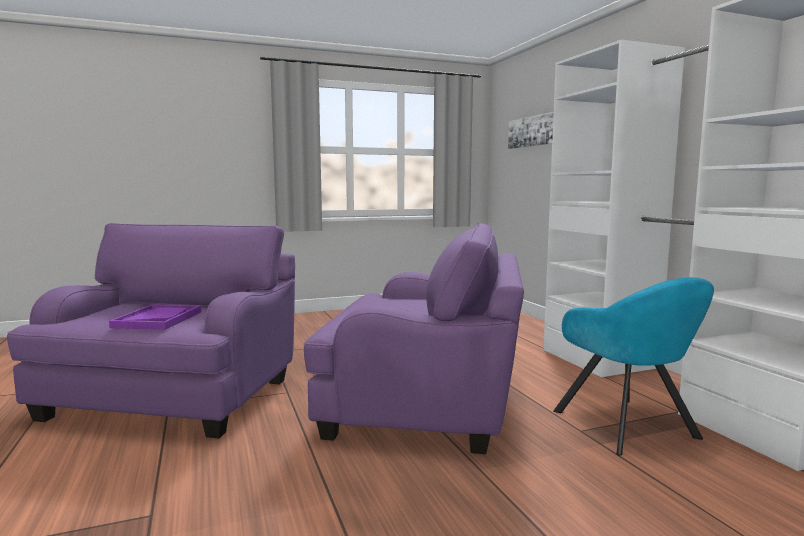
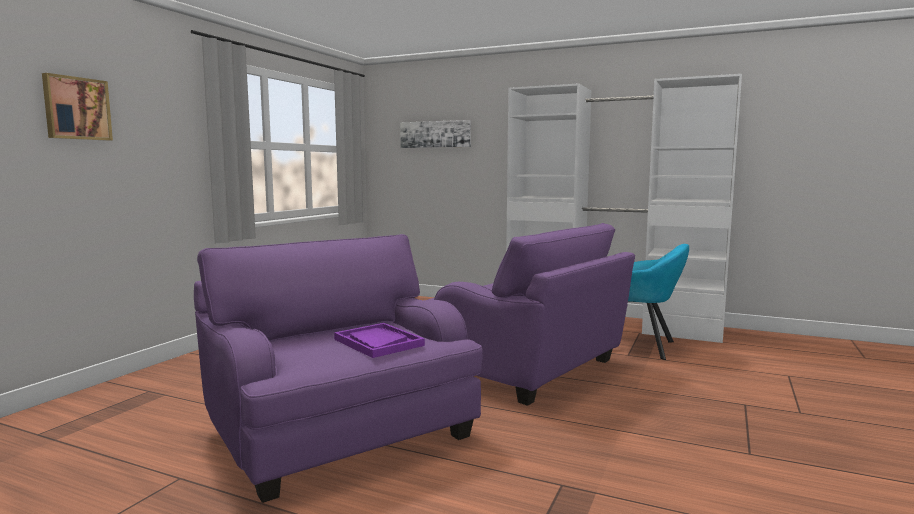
camera: 45 degrees left, 0 degrees up
(165, 126) = (76, 108): none -> picture
(425, 403) = (527, 368): purple armchair -> purple armchair turned 75 degrees clockwise

